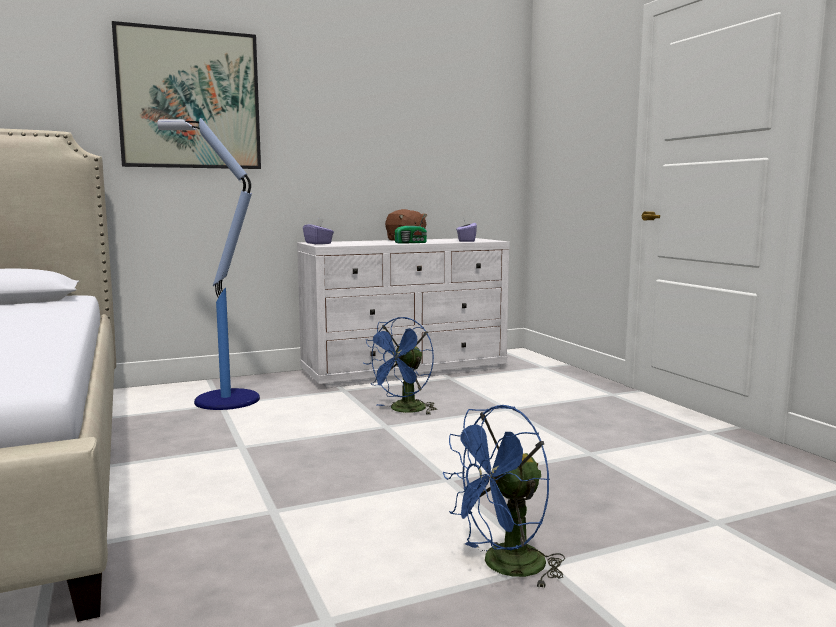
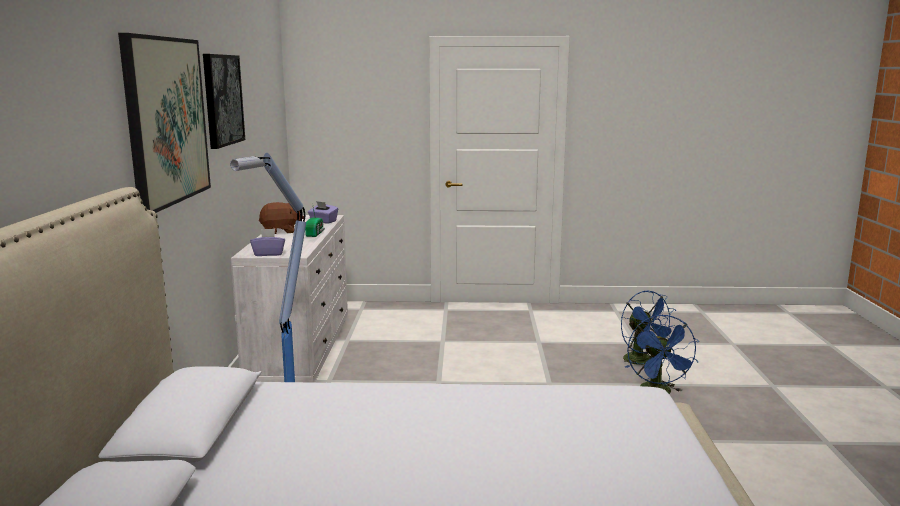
camera: 65 degrees left, 5 degrees up
(325, 97) = (222, 100): none -> picture
(404, 410) = (409, 370): blue fan -> blue fan (643, 362)

